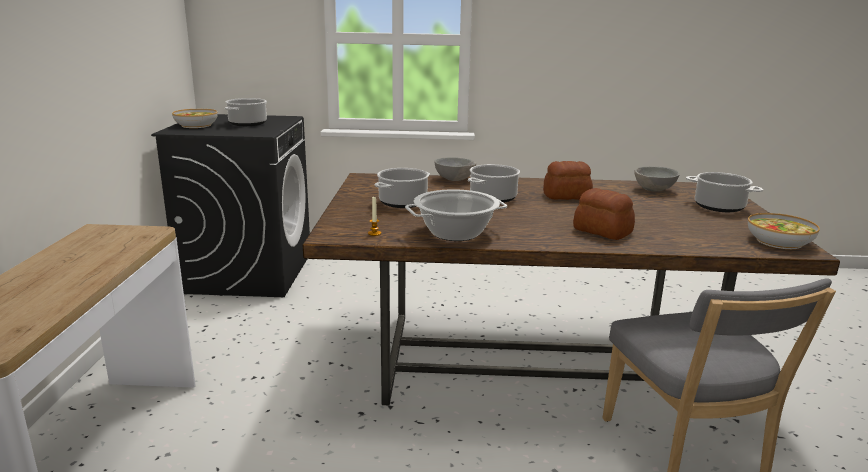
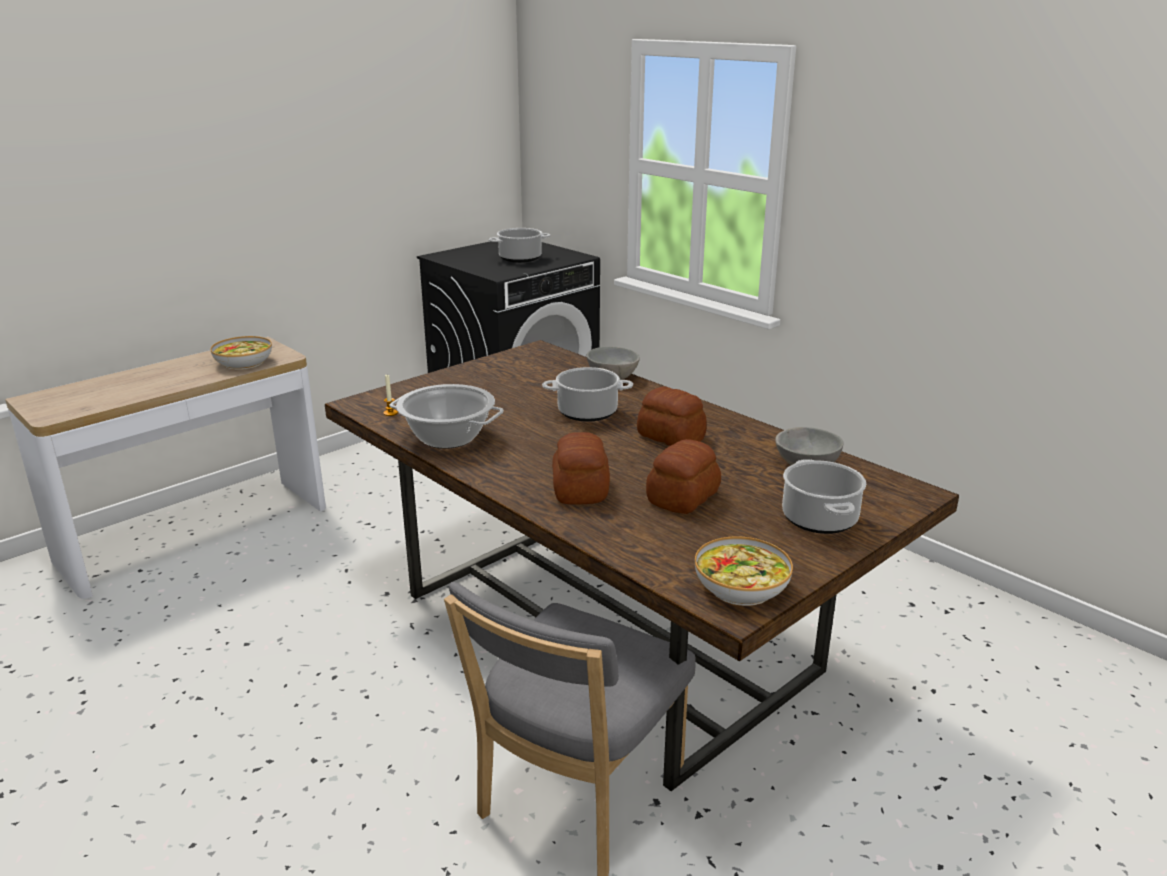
camera: 45 degrees right, 5 degrees up
(196, 125) = (474, 252): bowl -> bowl (243, 362)
(403, 203) = (492, 389): cooking pot -> none
(652, 217) = (684, 497): none -> bread

